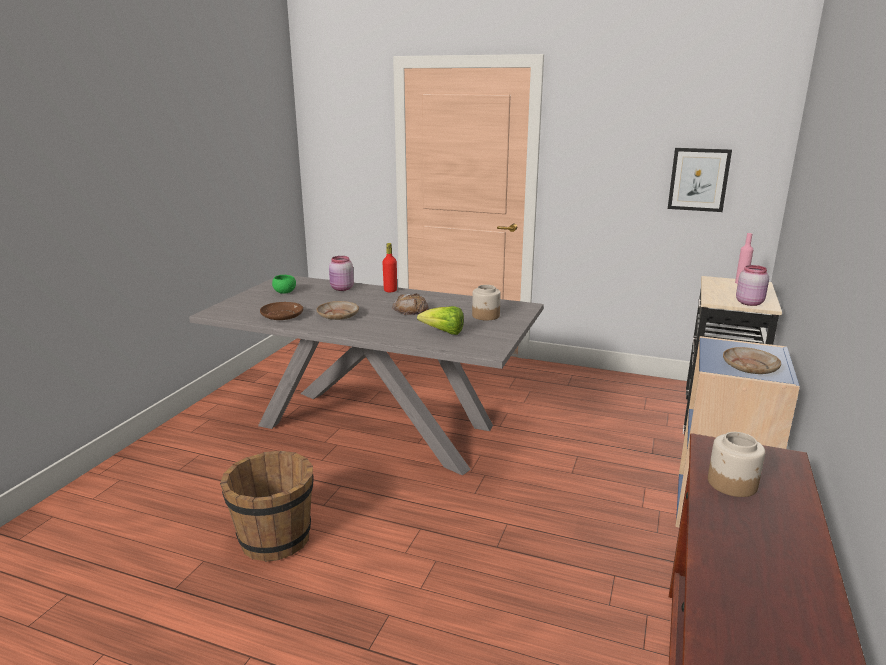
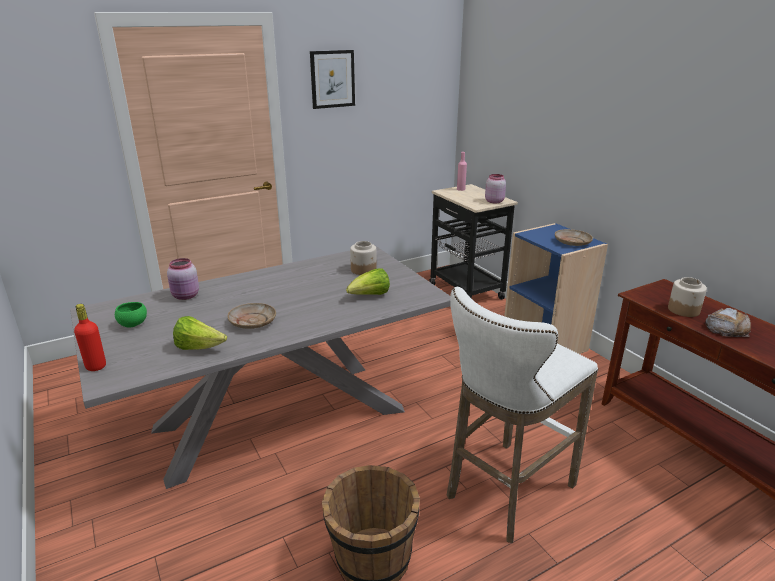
camera: 50 degrees left, 5 degrees up
(282, 316) = (199, 348): brown plate -> lettuce
(390, 290) = (237, 279): red bottle -> red bottle (96, 366)
(410, 309) = (298, 289): bread -> bread (727, 328)
(426, 579) = (506, 493): none -> white stool
(698, 179) = (406, 116): picture -> picture (332, 79)

